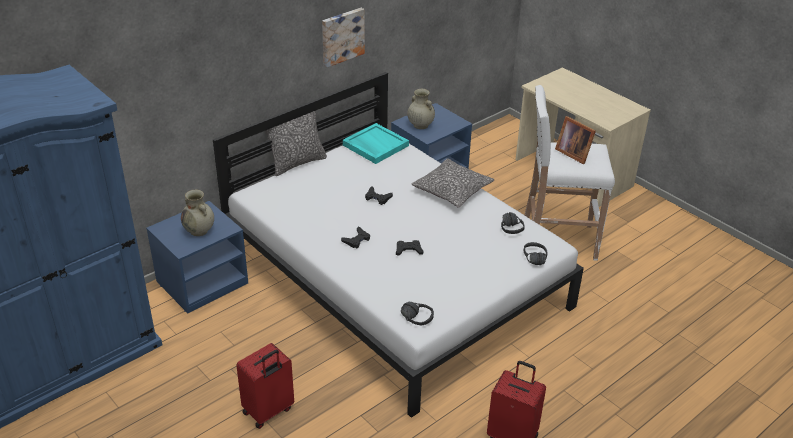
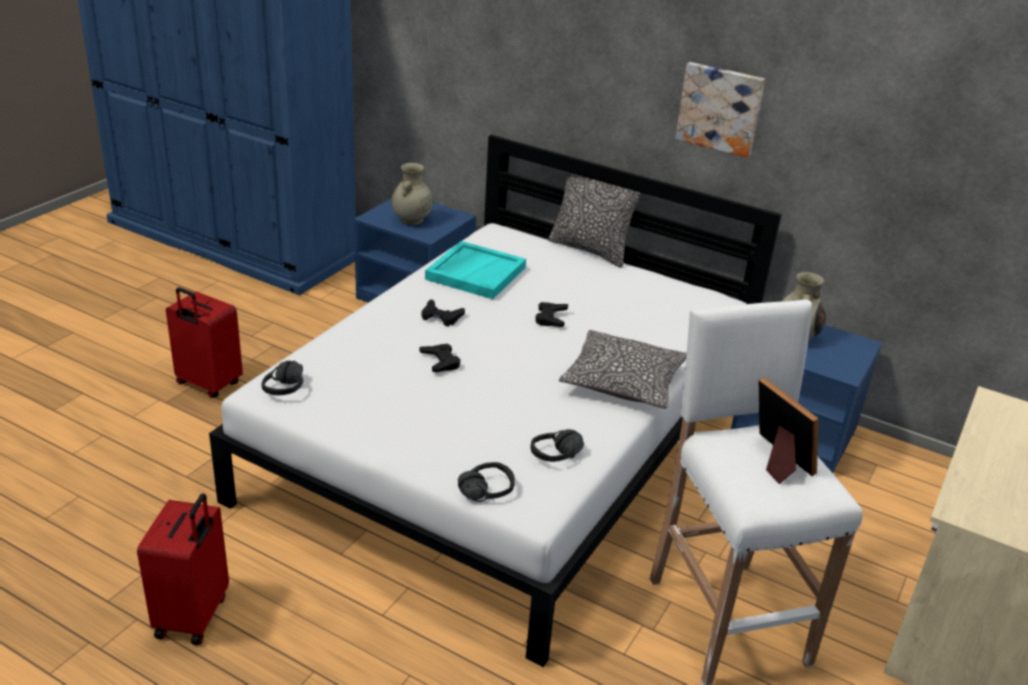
camera: 70 degrees right, 5 degrees down
(375, 145) = (683, 297): turquoise tray -> turquoise tray (475, 273)
(573, 153) = (777, 460): picture frame -> picture frame turned 120 degrees clockwise

